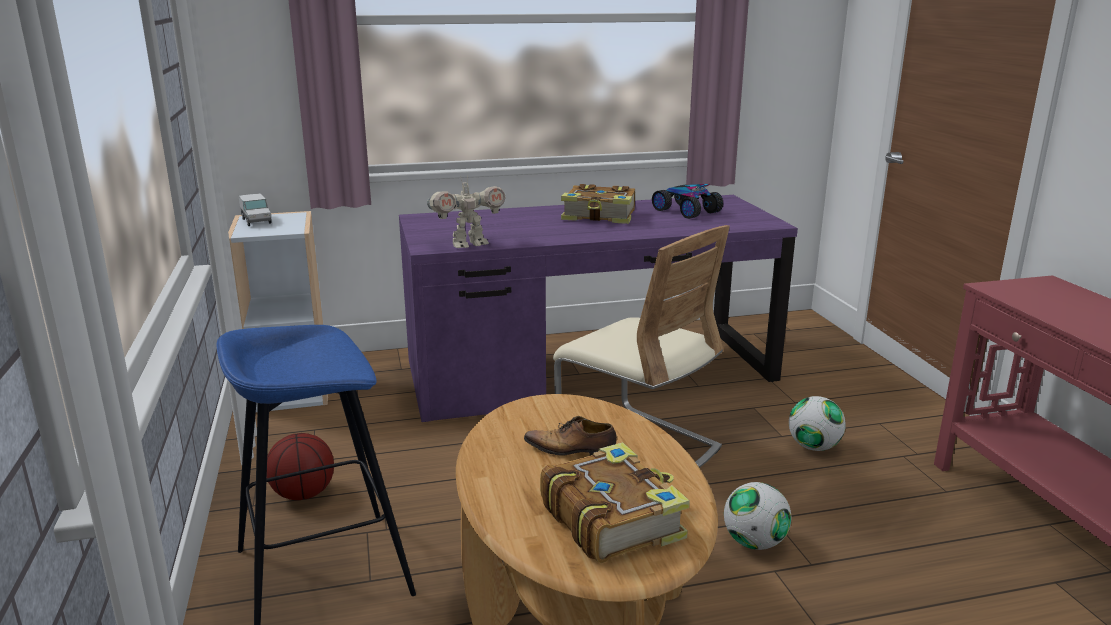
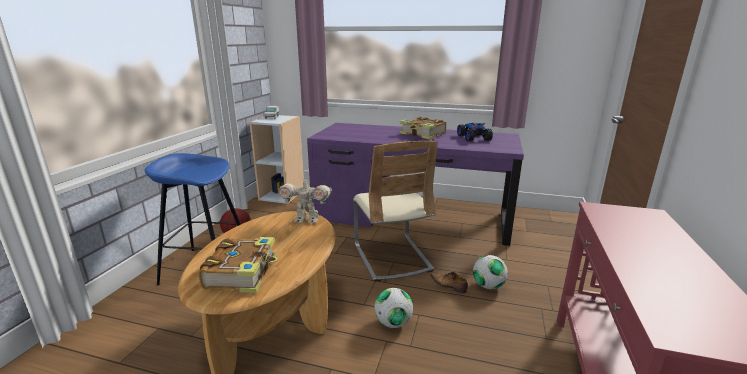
camera: 30 degrees right, 0 degrees up
(468, 245) = (338, 137): toy robot -> toy robot (307, 220)
(571, 450) = (277, 238): shoe -> shoe (448, 285)

